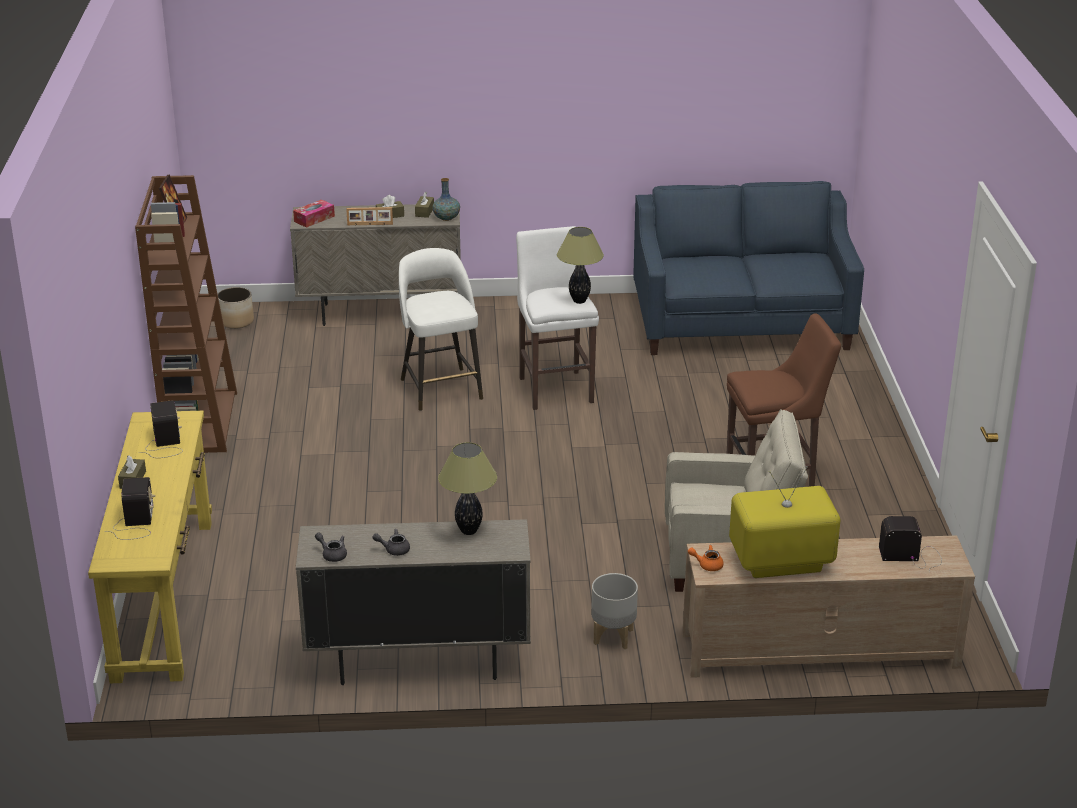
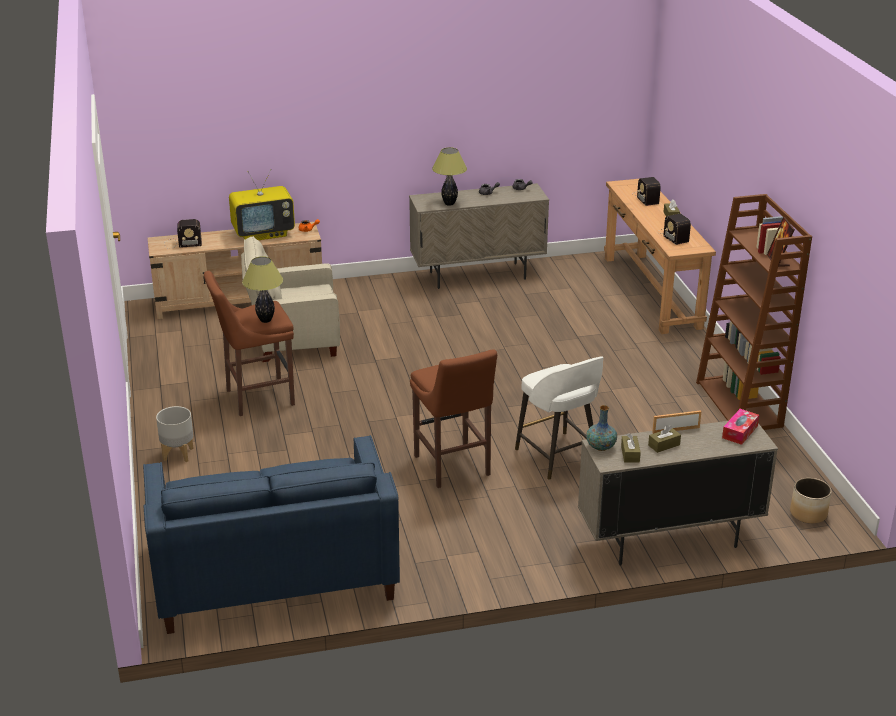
camera: 170 degrees right, 0 degrees up
(164, 598) = (651, 292): yellow console table -> brown console table
(555, 388) = (453, 467): white stool -> brown stool
(579, 301) = (429, 373): table lamp -> table lamp (266, 320)
(614, 636) = (366, 296): grey planter -> grey planter (177, 454)

